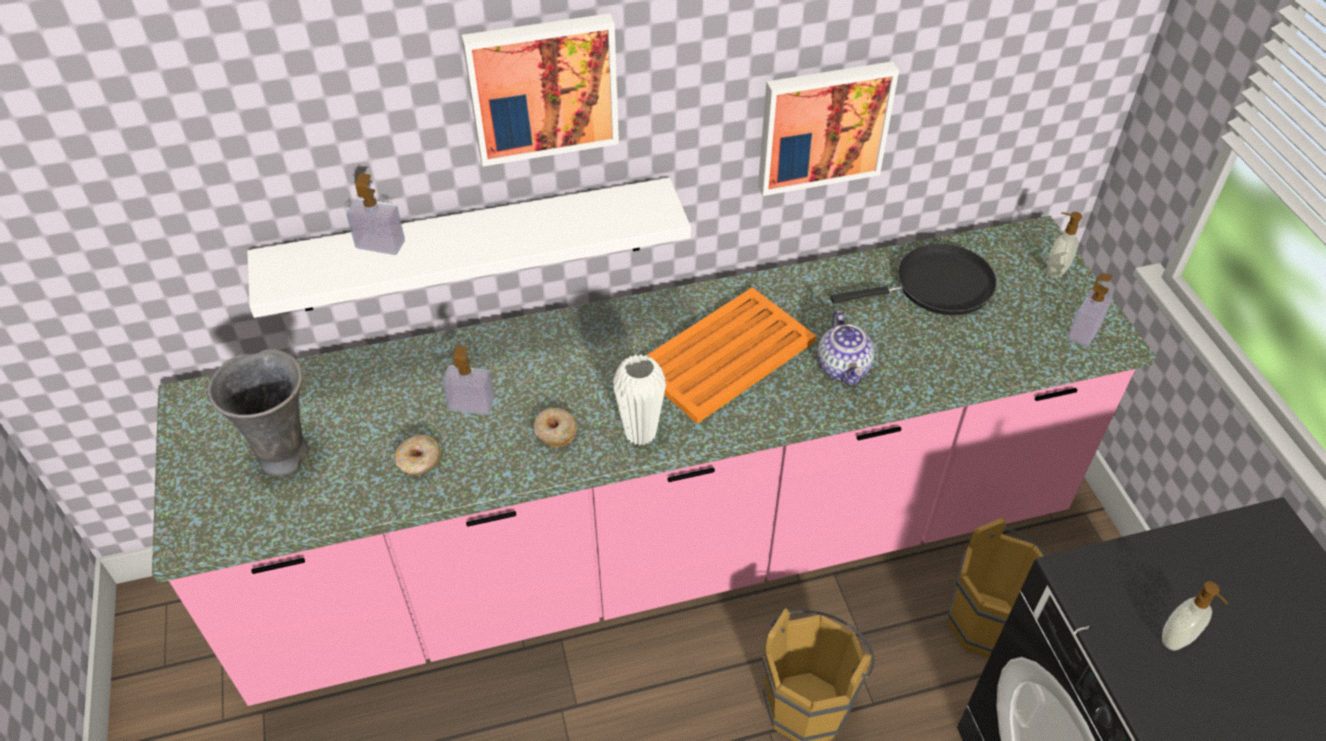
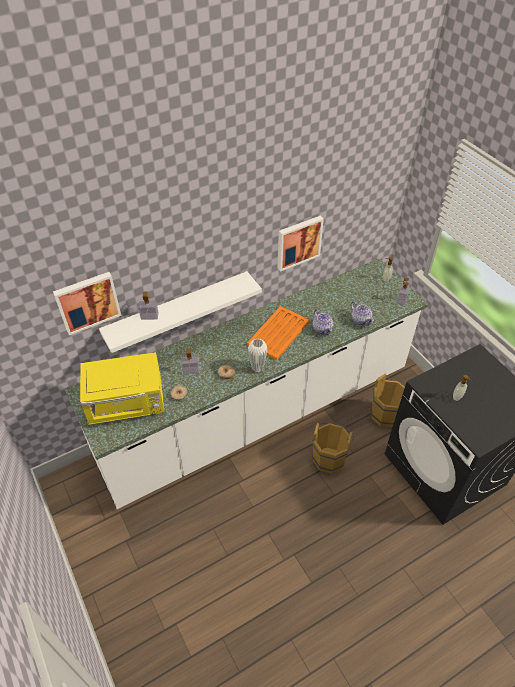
camera: 15 degrees left, 0 degrees up
(286, 456) = (128, 404): grey vase -> yellow microwave
(542, 87) = (203, 248): picture -> picture (87, 301)
(663, 549) = (257, 415): pink counter -> white counter
(936, 286) = (346, 293): black frying pan -> none
(955, 365) = (361, 320): none -> teapot

